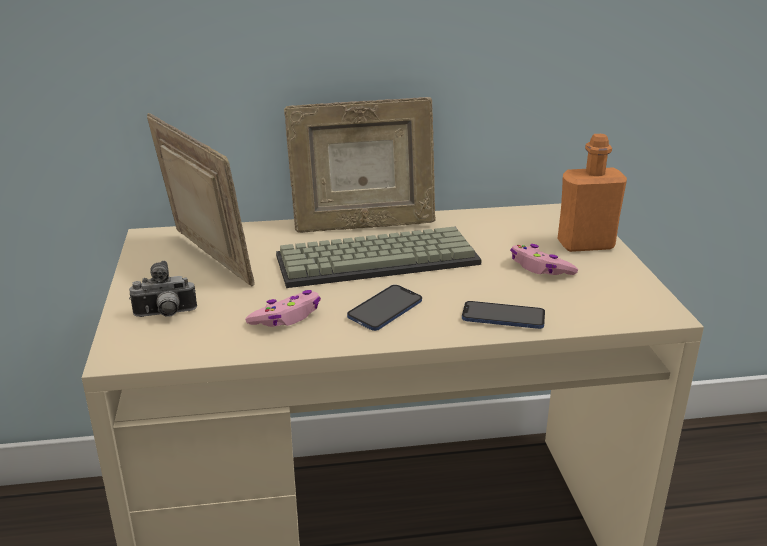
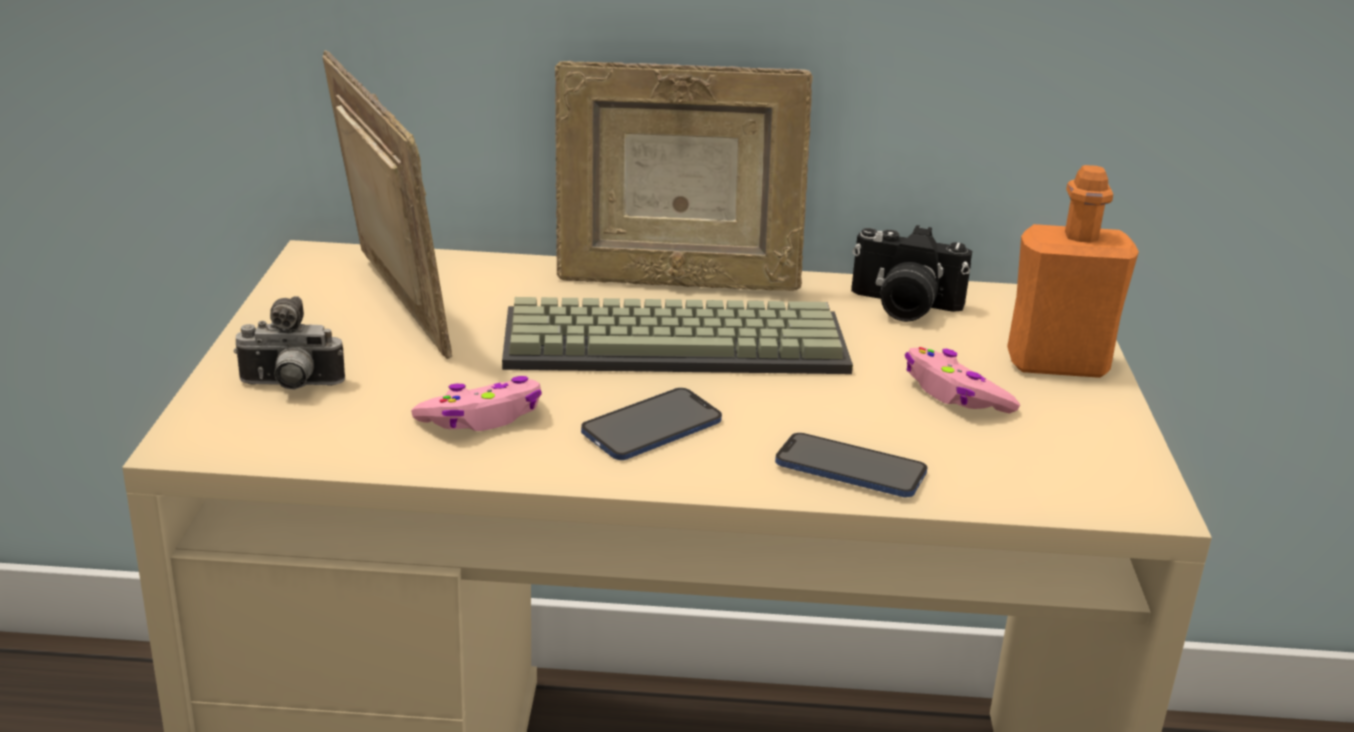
camera: 10 degrees right, 0 degrees up
(492, 224) = (903, 307): none -> camera

